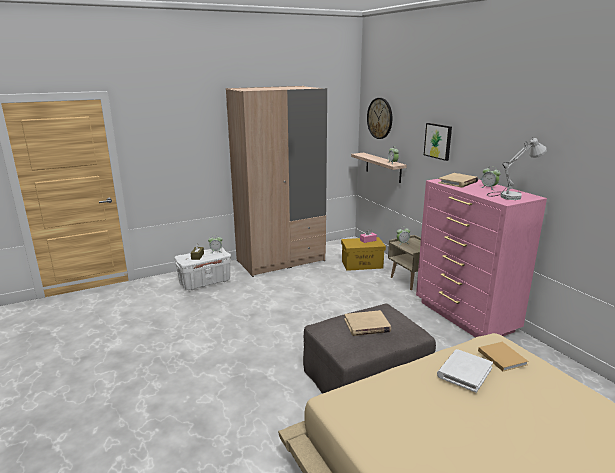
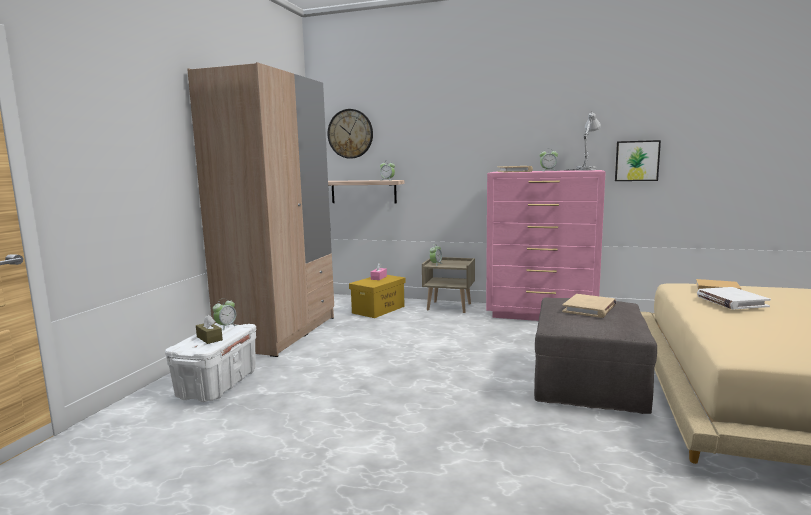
camera: 45 degrees left, 10 degrees down
(438, 141) = (451, 143): picture -> picture (637, 161)

